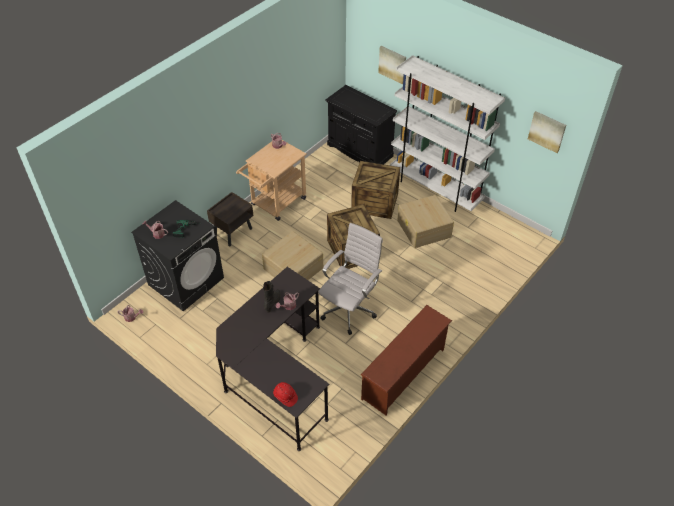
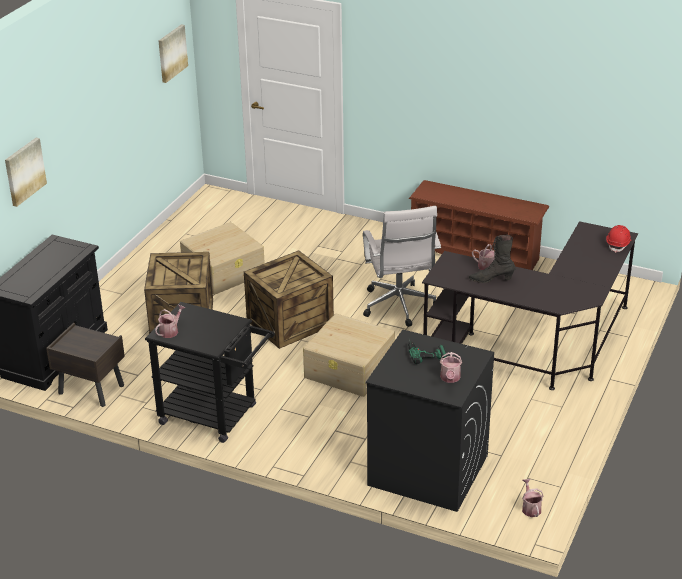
camera: 105 degrees left, 15 degrees down
(233, 232) = (298, 447): brown nightstand -> brown nightstand (90, 389)
(275, 204) = (215, 416): beige cart -> black cart
(350, 309) = (400, 307): white office chair -> white office chair turned 120 degrees counterclockwise
(435, 189) = (136, 271): white bookcase -> none

